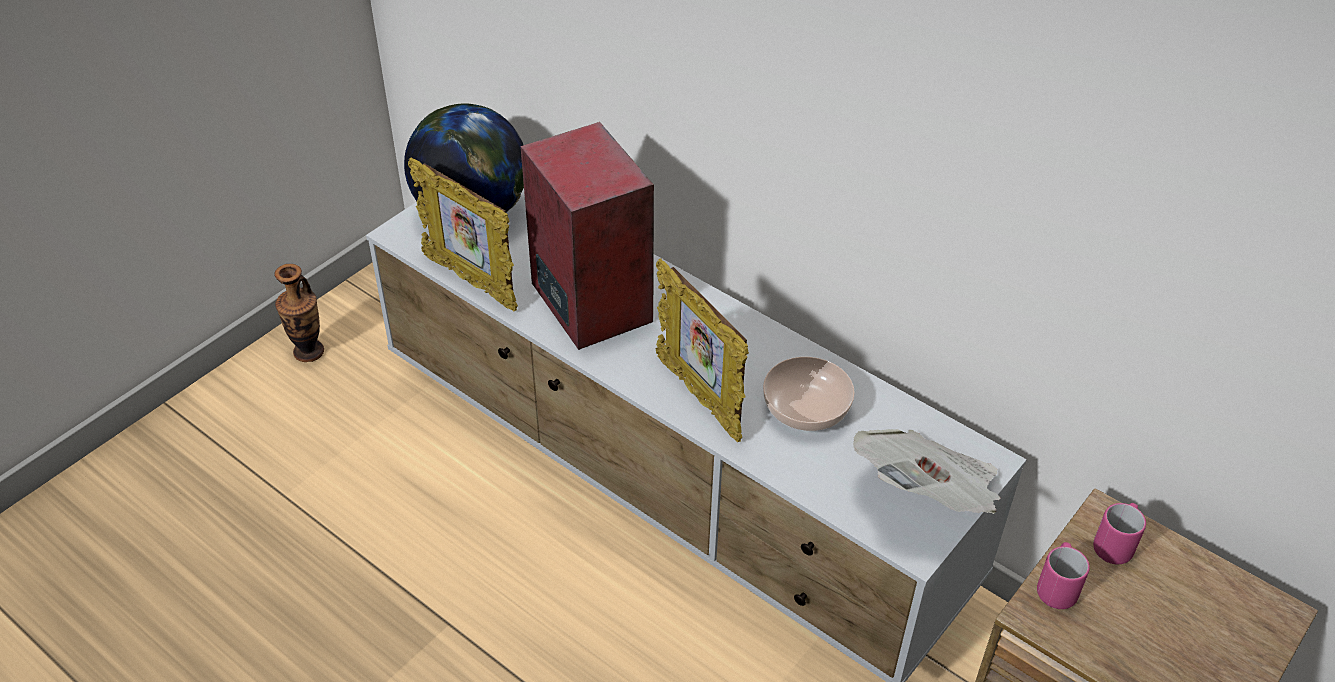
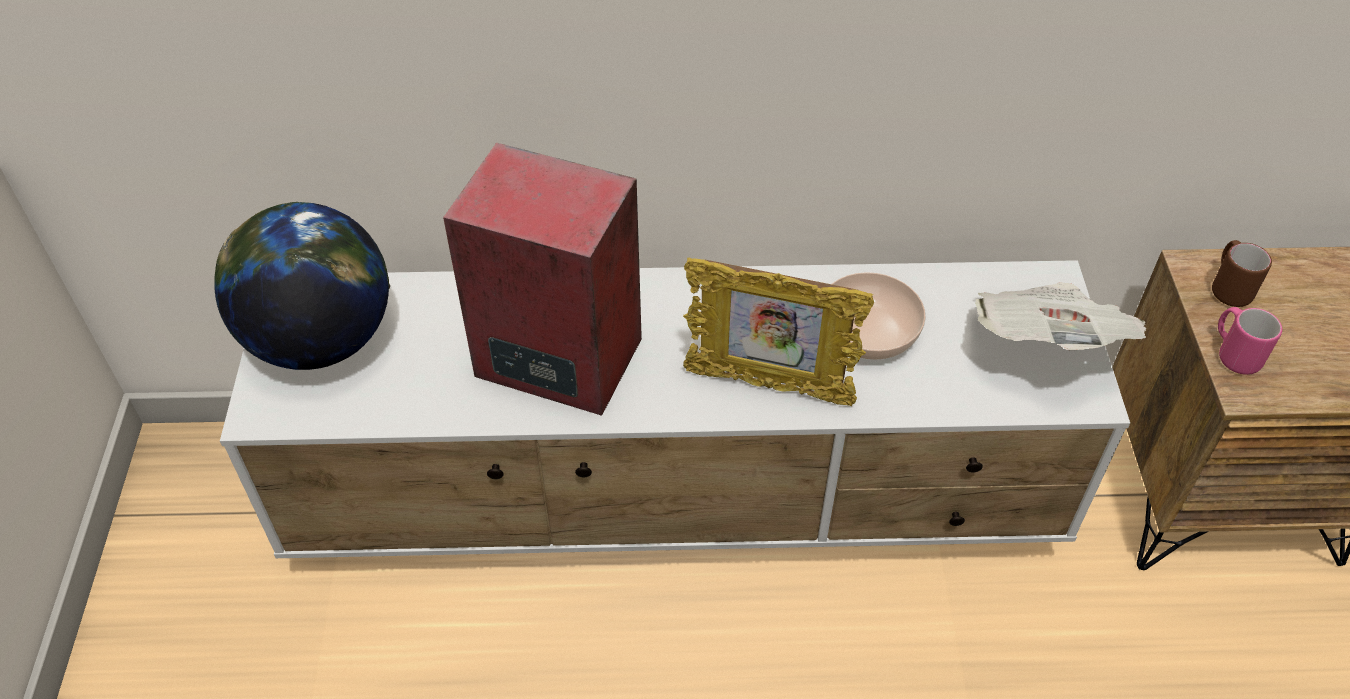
camera: 40 degrees left, 5 degrees up
(308, 352) = (153, 625): vase -> none
(471, 282) = (407, 417): picture frame -> none
(1115, 545) = (1228, 288): pink mug -> brown mug

